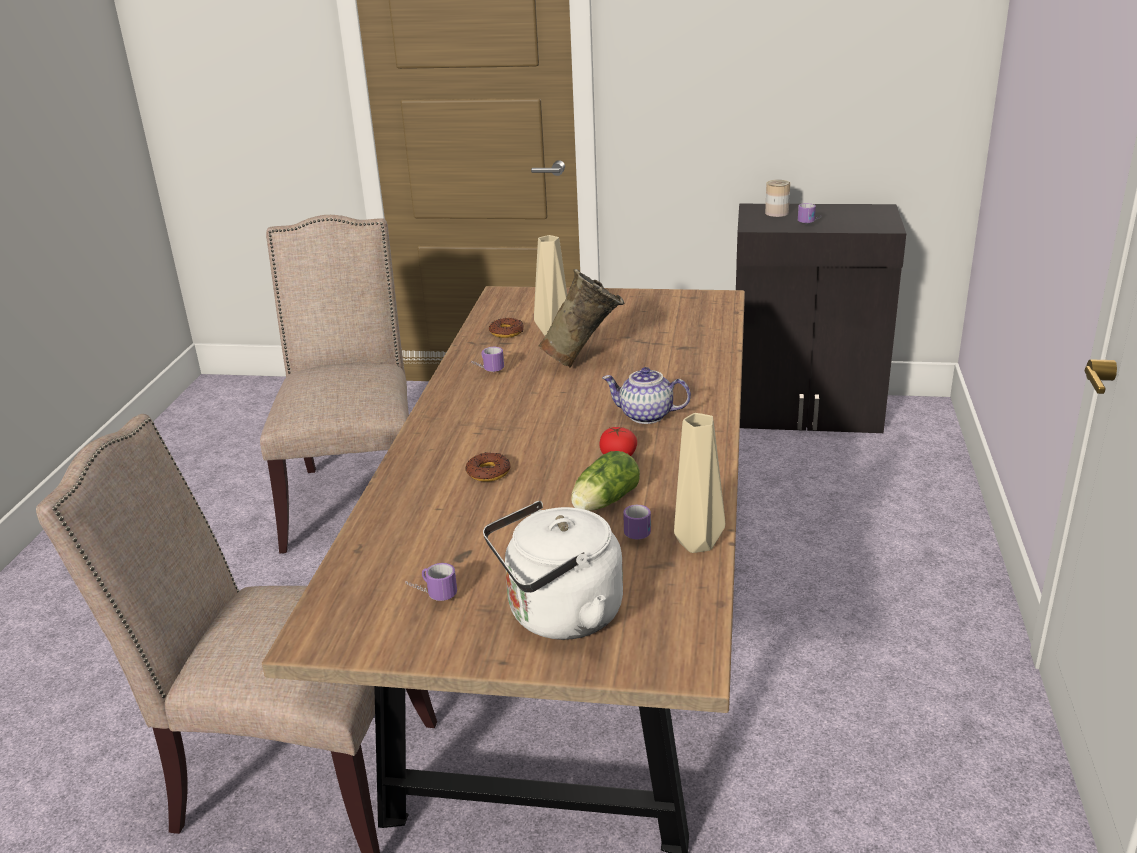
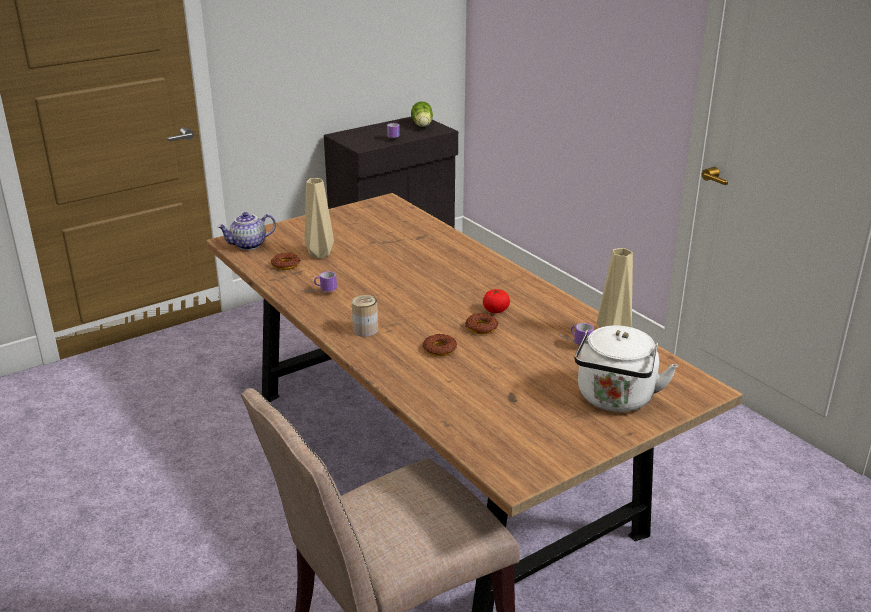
camera: 45 degrees left, 0 degrees up
(358, 498) = (155, 457): beige chair -> none
(430, 594) = (533, 424): mug -> none
(568, 469) = (481, 328): none -> donut
(584, 361) = (373, 265): beige vase -> none
(603, 503) = (532, 337): lettuce -> lettuce (422, 125)
(645, 416) = (469, 283): teapot -> teapot (249, 245)
(776, 213) = (360, 135): can -> can (365, 330)

